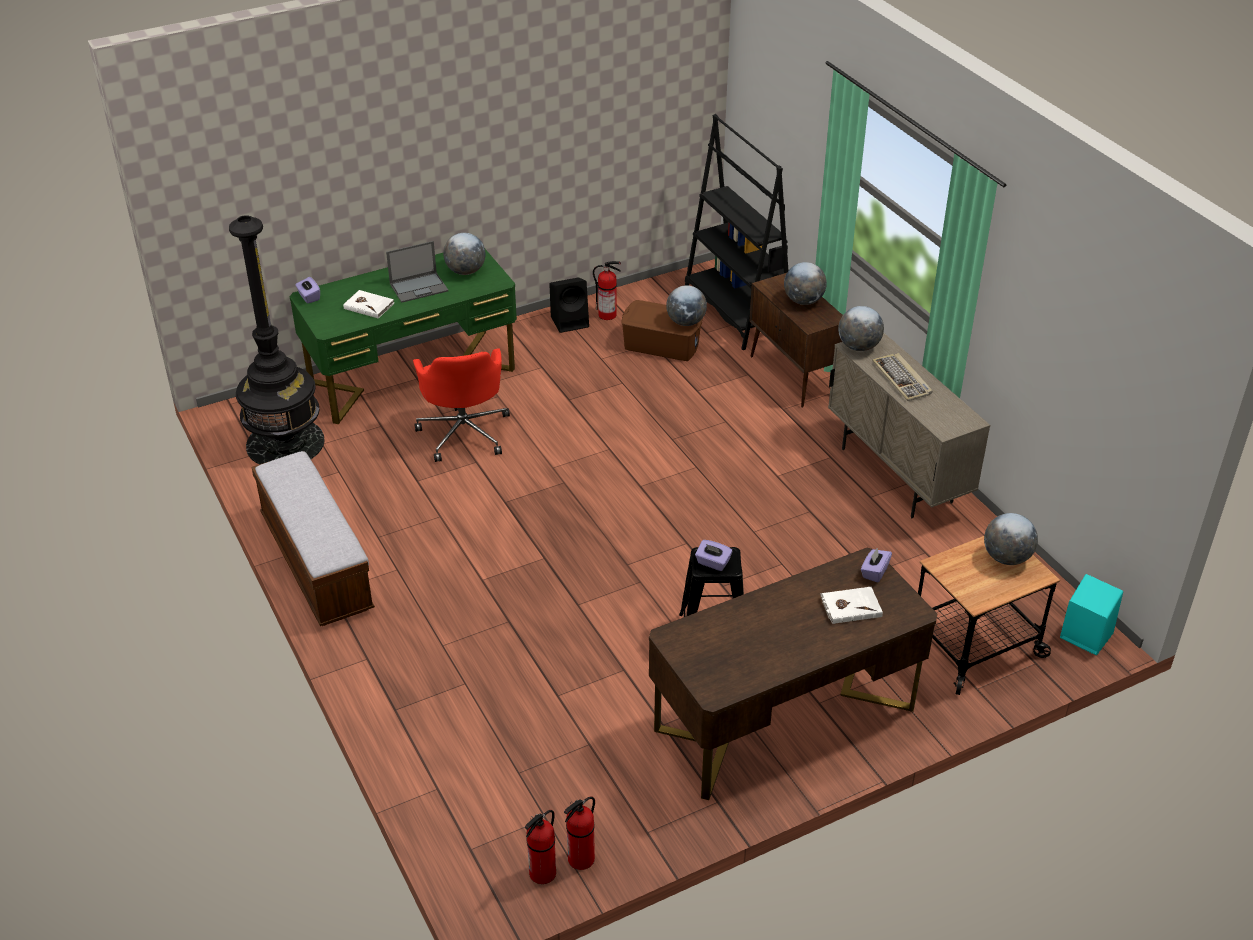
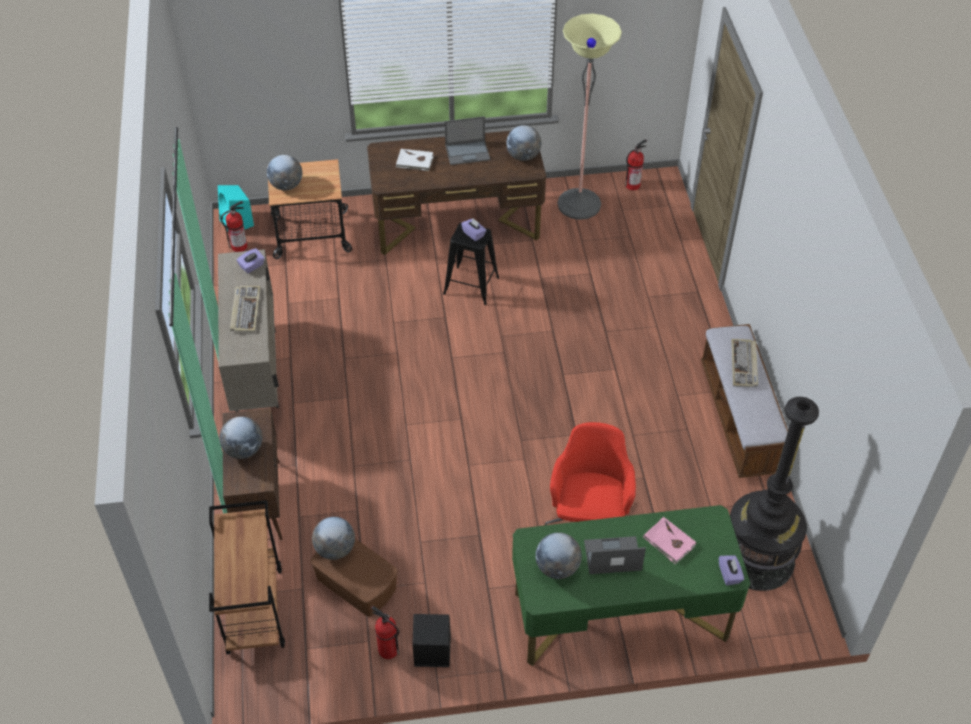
camera: 160 degrees left, 10 degrees up
(313, 523) = (744, 365): none -> keyboard
(369, 305) = (669, 542): white book -> pink book
(581, 859) = (609, 186): fire extinguisher -> fire extinguisher (240, 246)
(617, 807) = (579, 204): none -> floor lamp
(737, 312) = (254, 610): black bookcase -> brown cart
(784, 642) = (468, 152): none -> laptop
(858, 347) = (252, 352): globe -> globe (523, 156)
(874, 572) = (384, 177): purple tissue box -> purple tissue box (252, 266)

